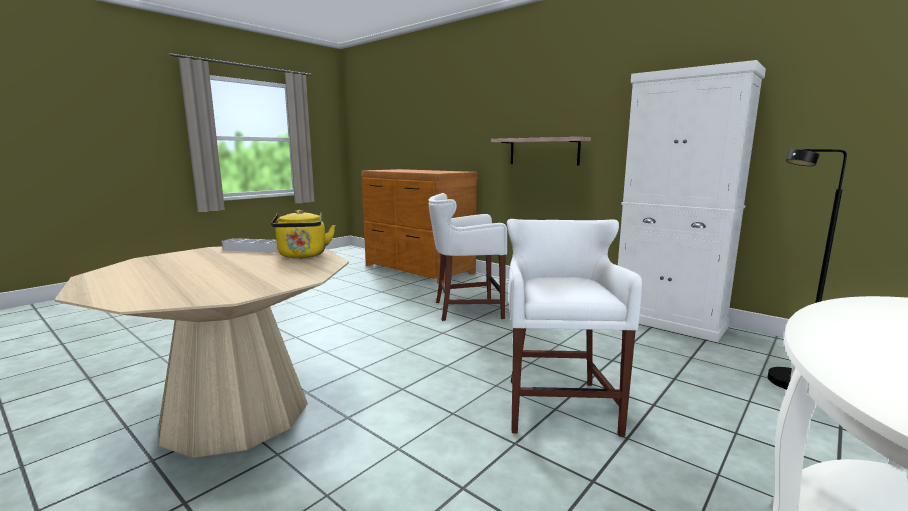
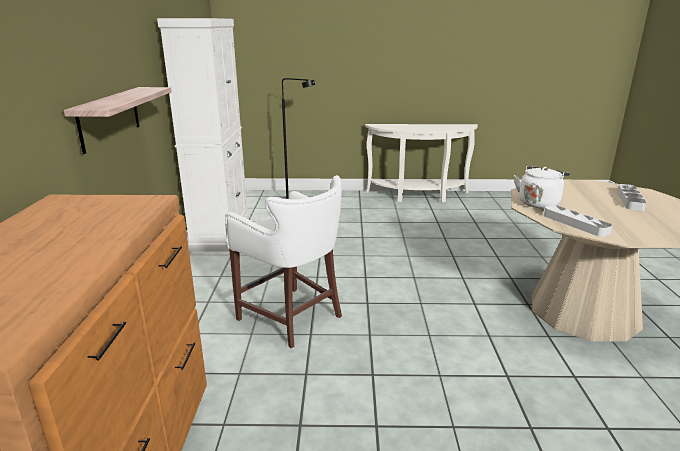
camera: 130 degrees left, 10 degrees up
(181, 282) = (630, 200): none -> grey tray
(302, 256) = (539, 203): yellow kettle -> white kettle
(558, 403) = (397, 238): white stool -> none

